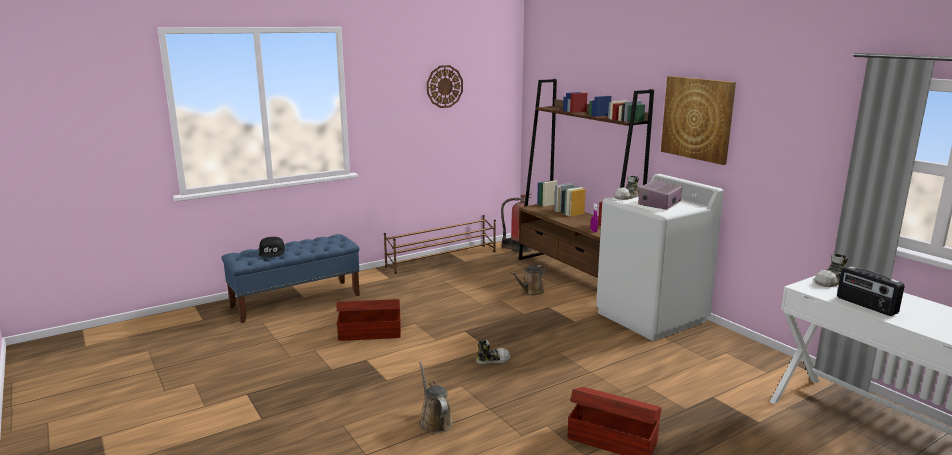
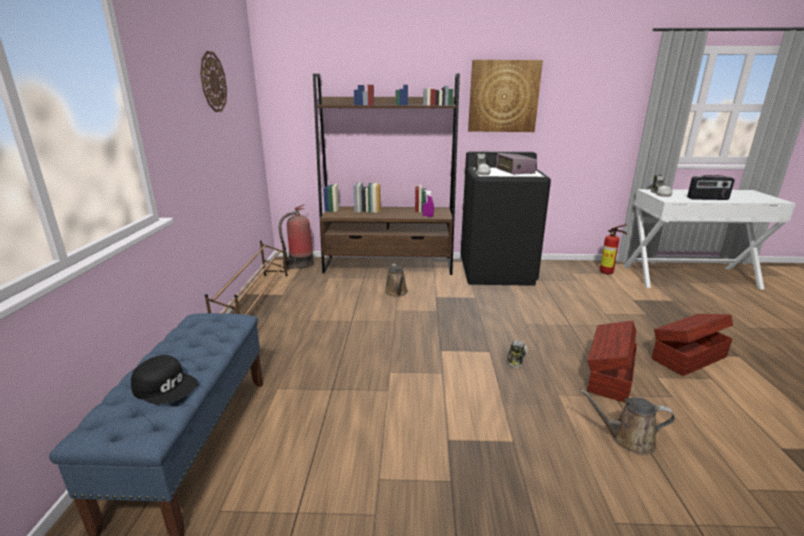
camera: 55 degrees left, 5 degrees up
(369, 332) = (377, 412): brown storage box -> brown storage box (609, 376)
(651, 317) = (497, 271): white washing machine -> black washing machine
(770, 373) = (608, 273): none -> fire extinguisher

